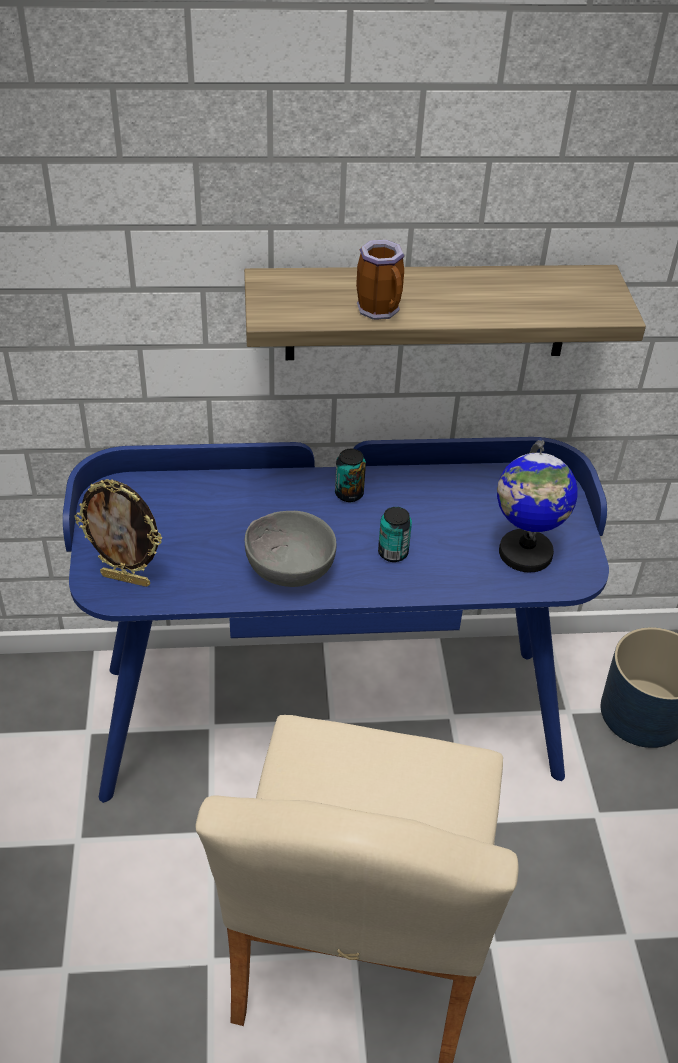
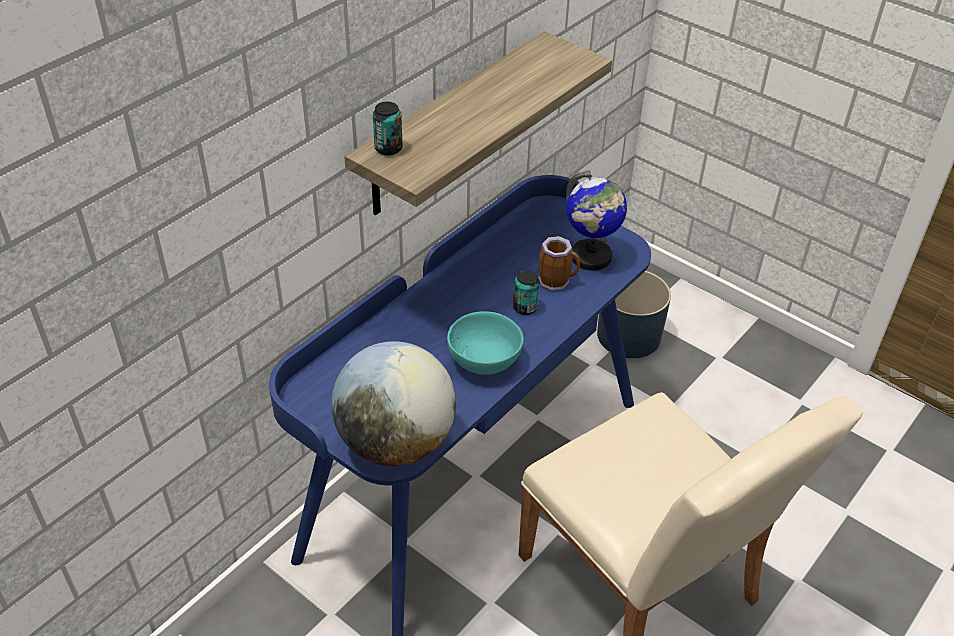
camera: 45 degrees left, 0 degrees up
(126, 579) = (396, 442): picture frame -> globe
(289, 568) = (482, 360): grey bowl -> turquoise bowl
(349, 494) = (451, 291): can -> can (388, 148)
(382, 311) = (471, 133): mug -> mug (557, 281)

